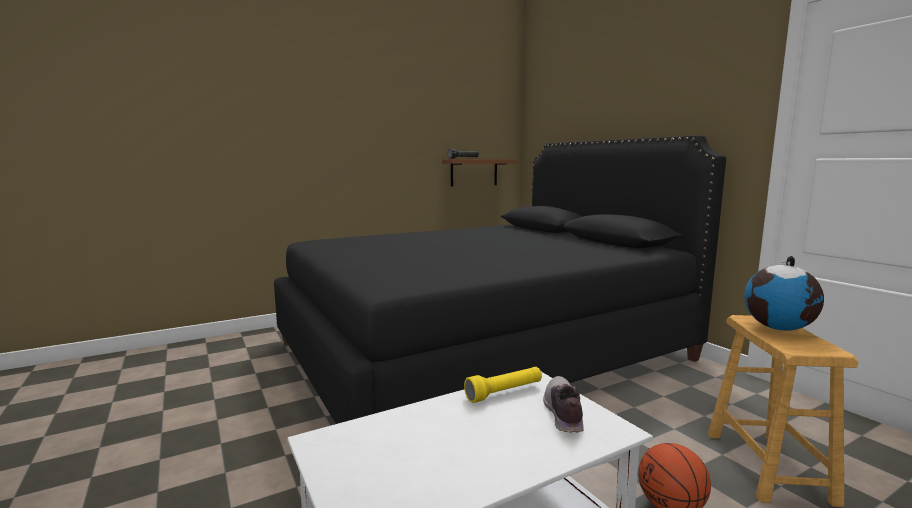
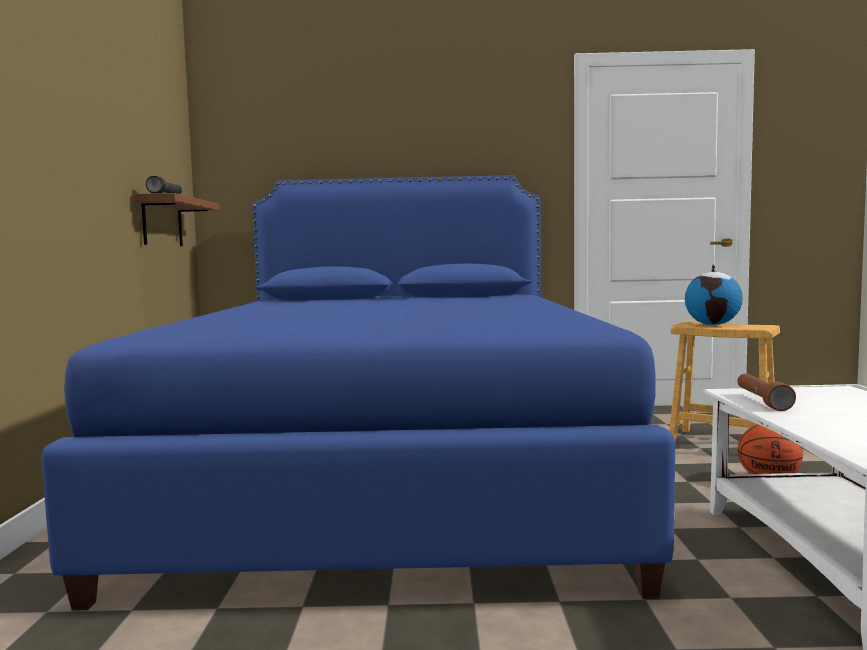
camera: 60 degrees left, 5 degrees down
(482, 351) = (390, 472): black bed -> blue bed
(504, 393) = (761, 401): yellow flashlight -> brown flashlight
(562, 412) = (809, 395): shoe -> none

